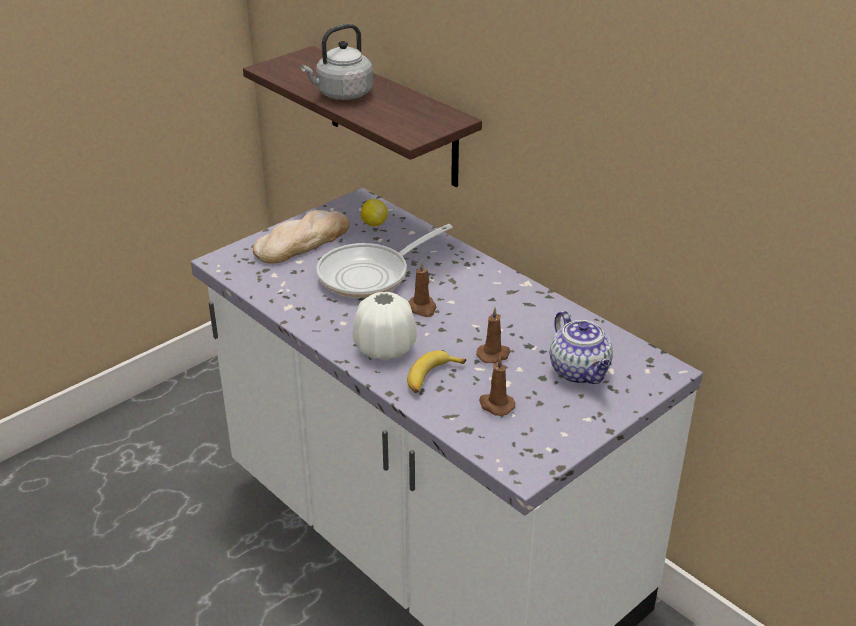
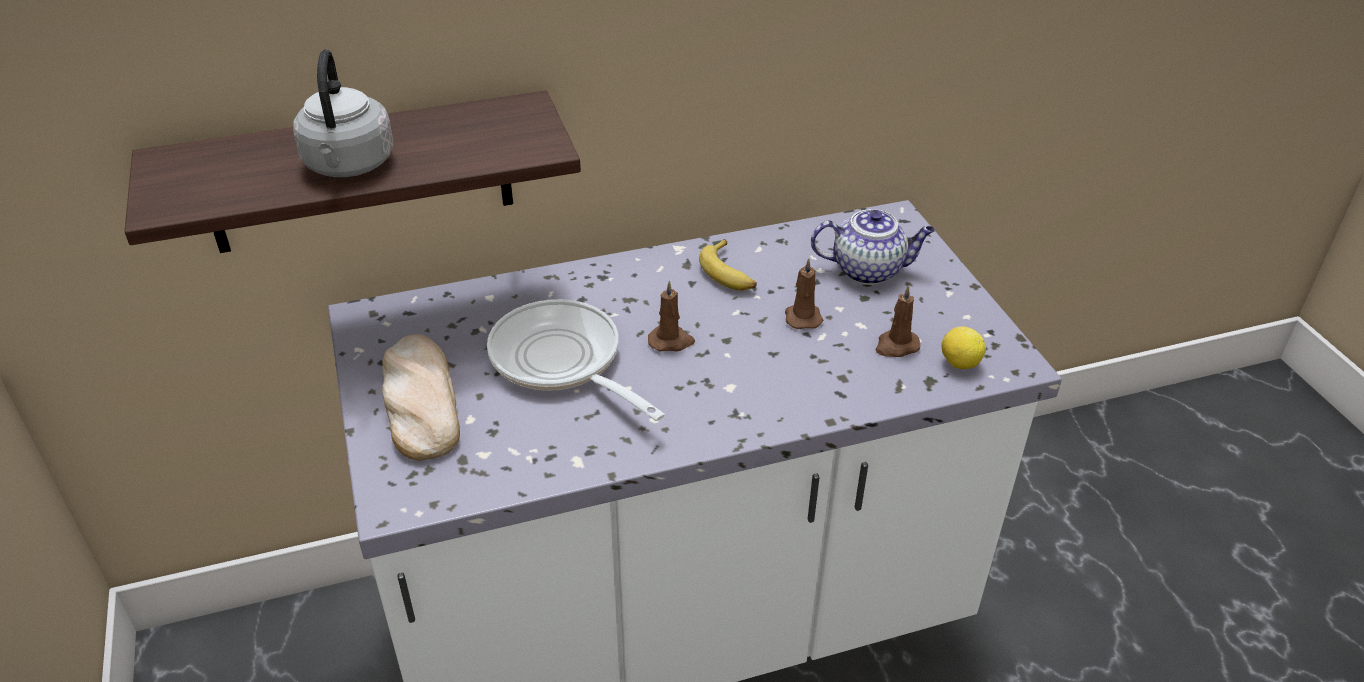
camera: 65 degrees left, 5 degrees up
(370, 275) = (562, 362): frying pan -> frying pan turned 150 degrees clockwise
(374, 223) = (437, 322): lemon -> lemon (959, 363)
(385, 348) = (736, 398): white vase -> none
(431, 378) = (820, 378): banana -> banana (729, 273)

